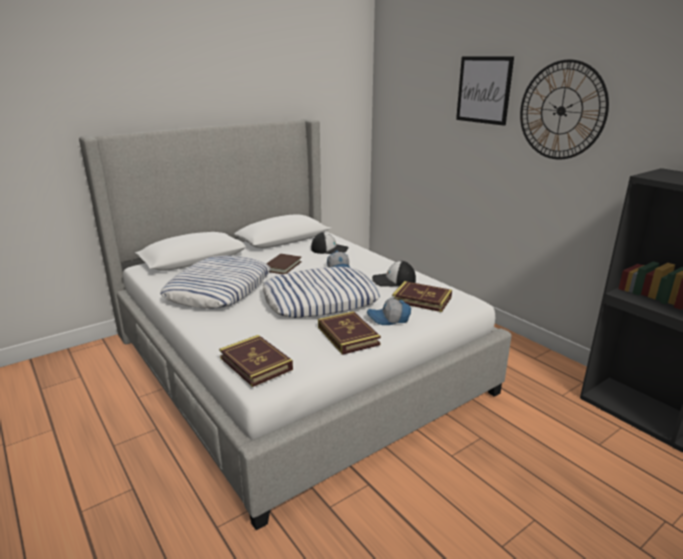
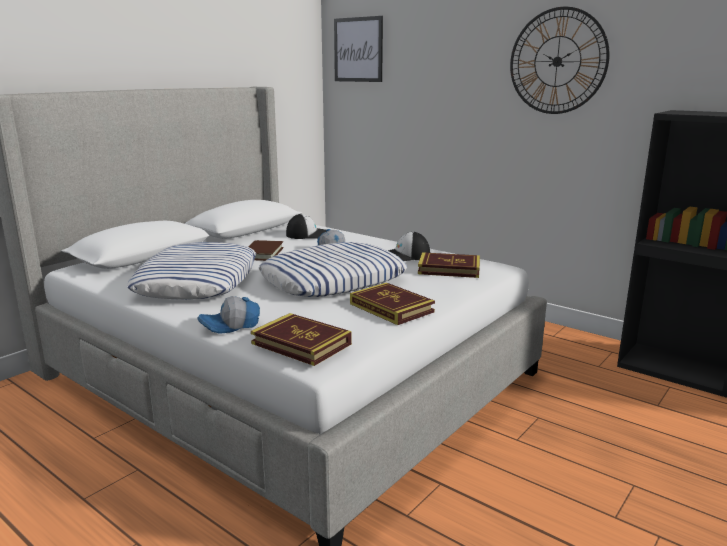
camera: 15 degrees left, 5 degrees down
(389, 319) = (426, 289): cap -> cap (230, 326)
(483, 90) = (464, 46): picture -> picture (358, 50)

